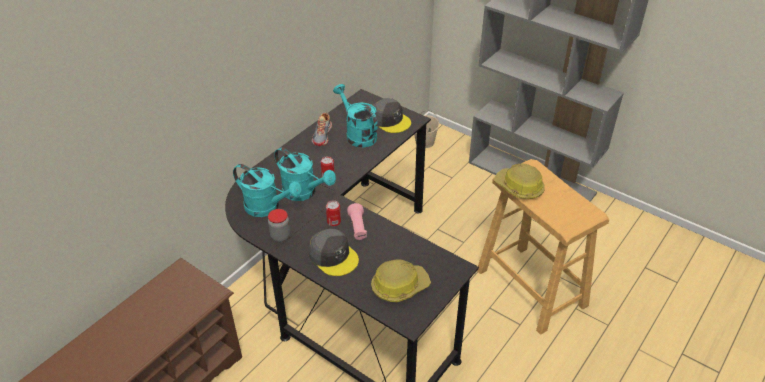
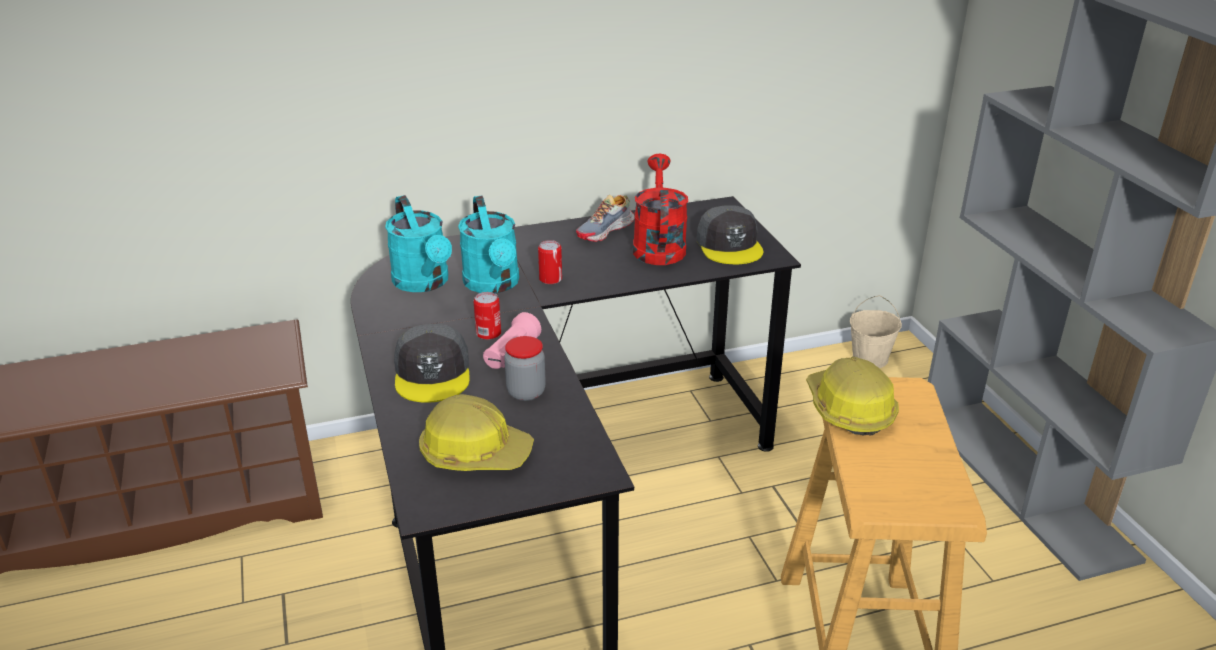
camera: 35 degrees right, 10 degrees down
(280, 236) = (397, 321): jar -> jar (526, 392)
(357, 134) = (658, 245): turquoise watering can -> red watering can

